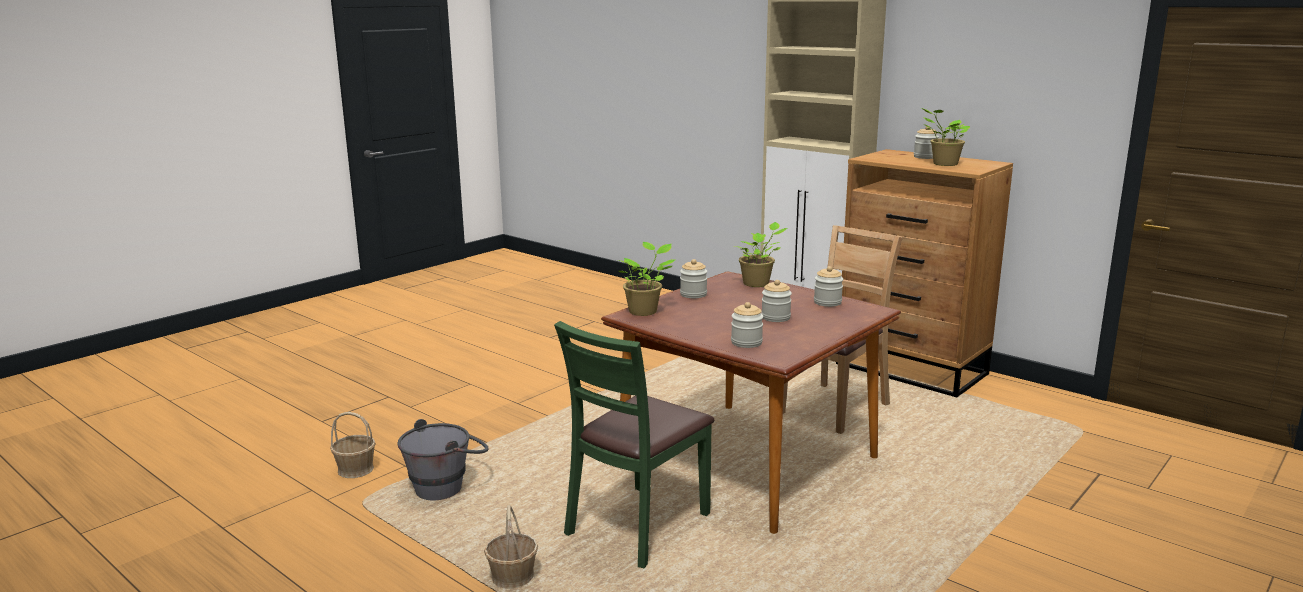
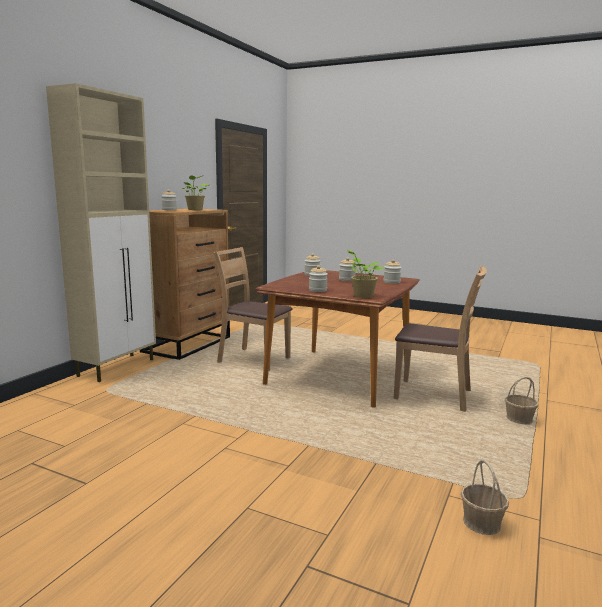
camera: 105 degrees left, 5 degrees down
(447, 486) = (457, 464): grey bucket -> none
(638, 526) = (434, 395): green chair -> brown chair
(758, 284) = (284, 282): potted plant -> none

